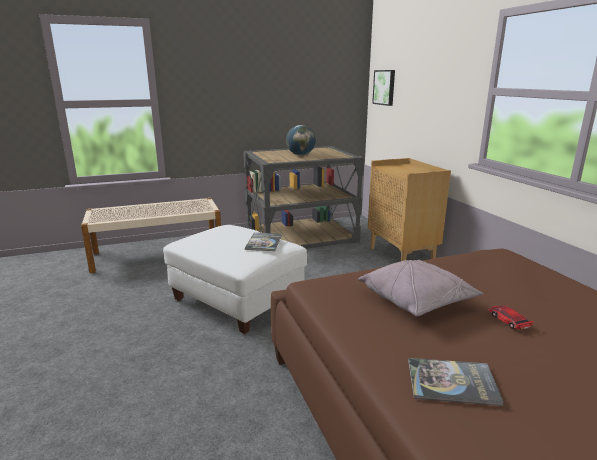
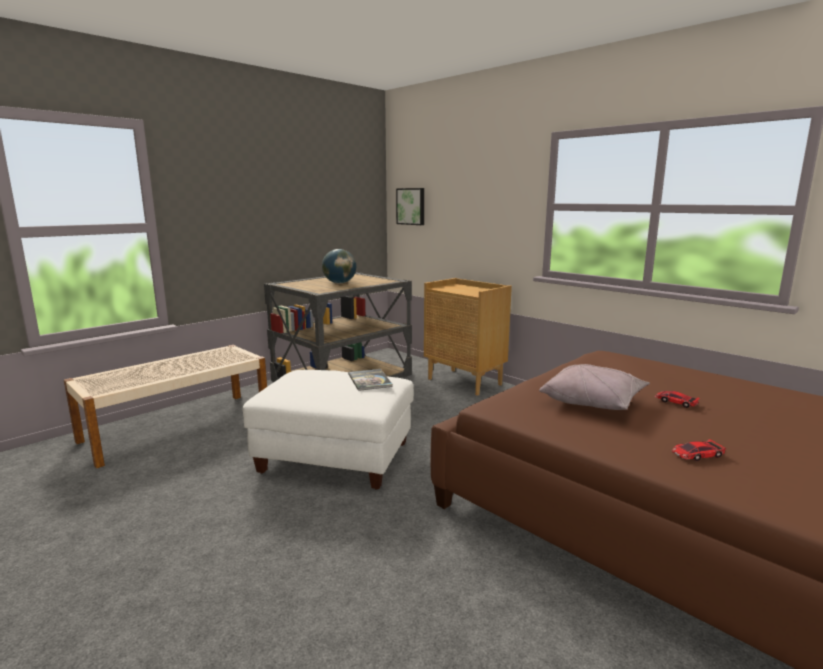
camera: 25 degrees left, 5 degrees down
(452, 382) = (697, 454): book -> toy car

